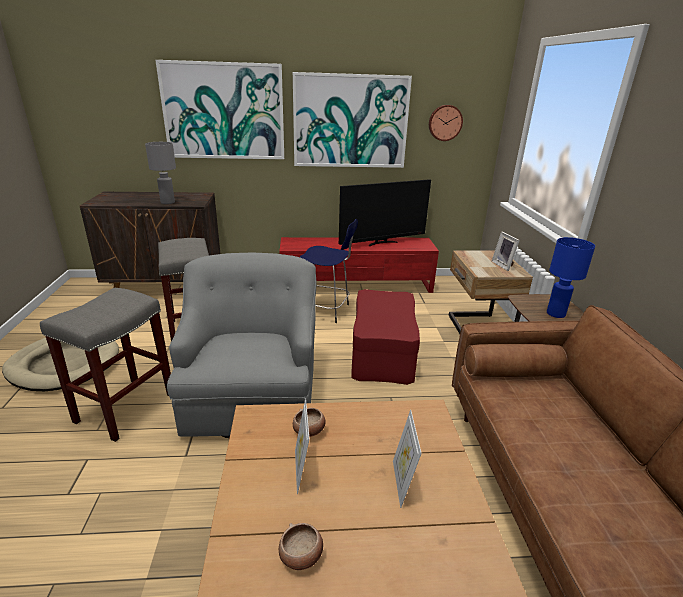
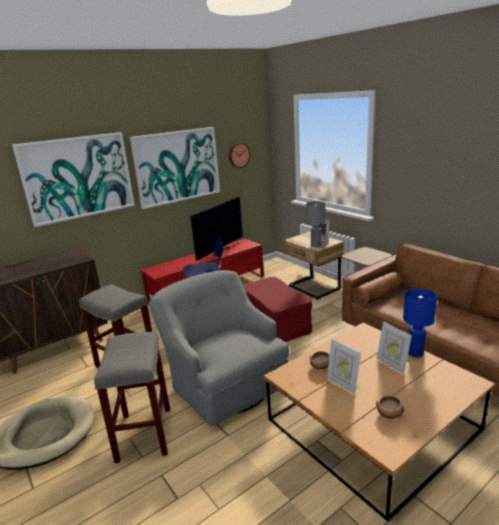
camera: 30 degrees left, 5 degrees down
(168, 202) = (56, 265): grey table lamp -> grey table lamp (315, 245)
(555, 314) = (374, 257): blue table lamp -> blue table lamp (415, 353)

